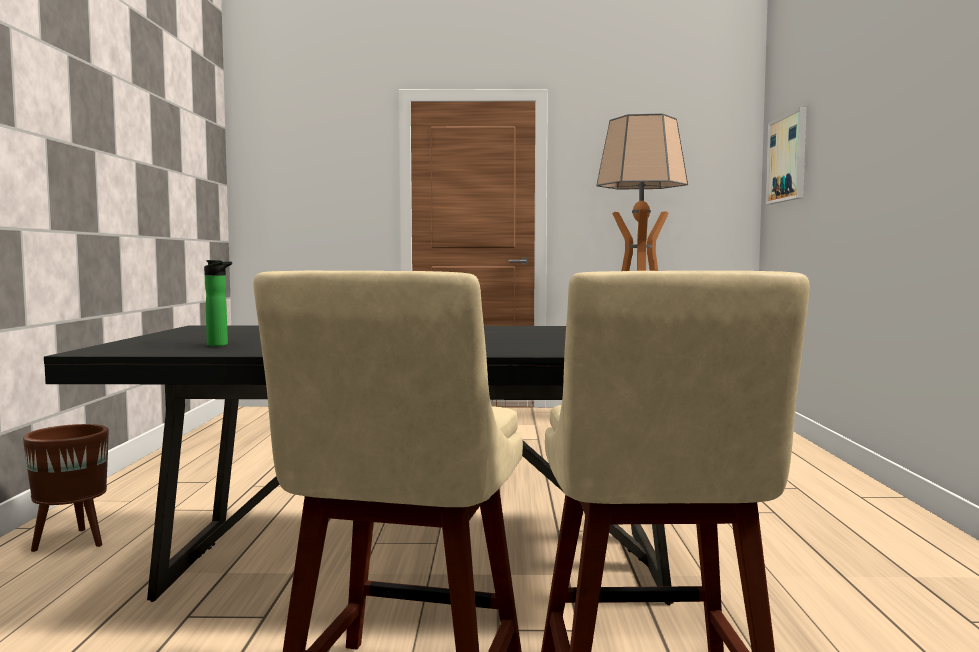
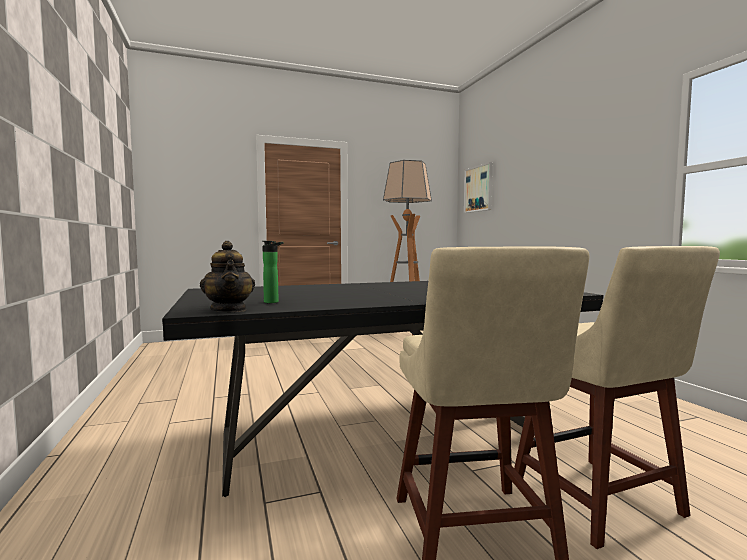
camera: 20 degrees left, 0 degrees up
(73, 542) = (111, 460): brown planter -> none
(137, 351) = (229, 310): none -> teapot

